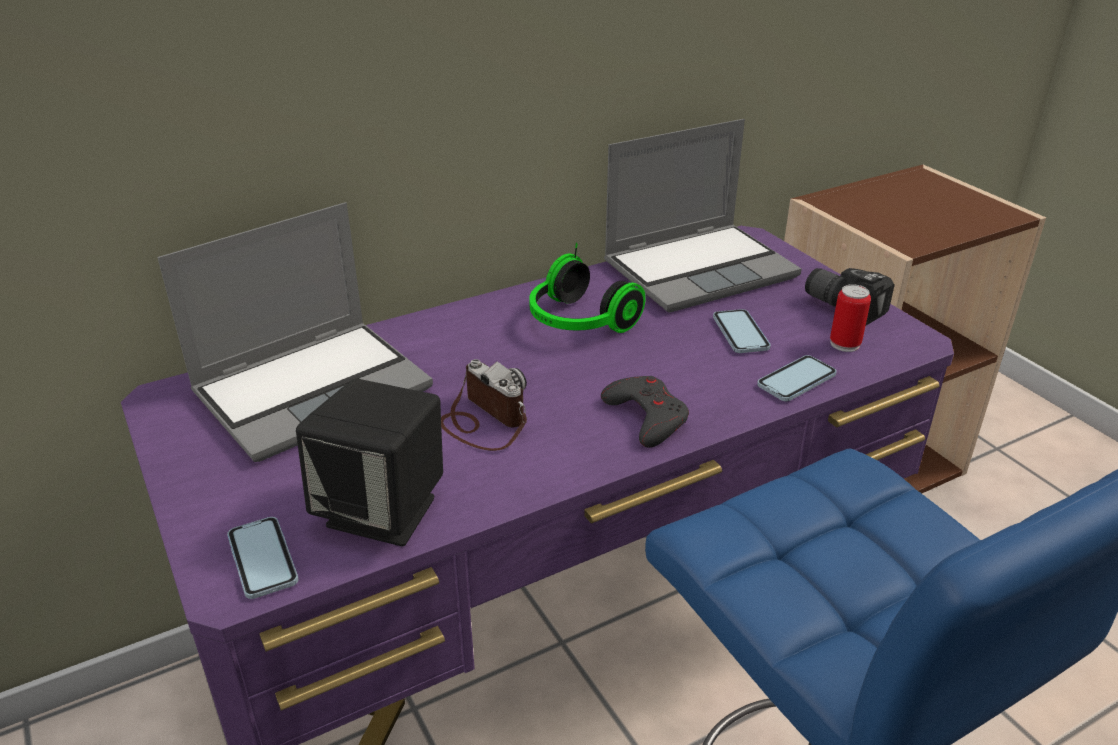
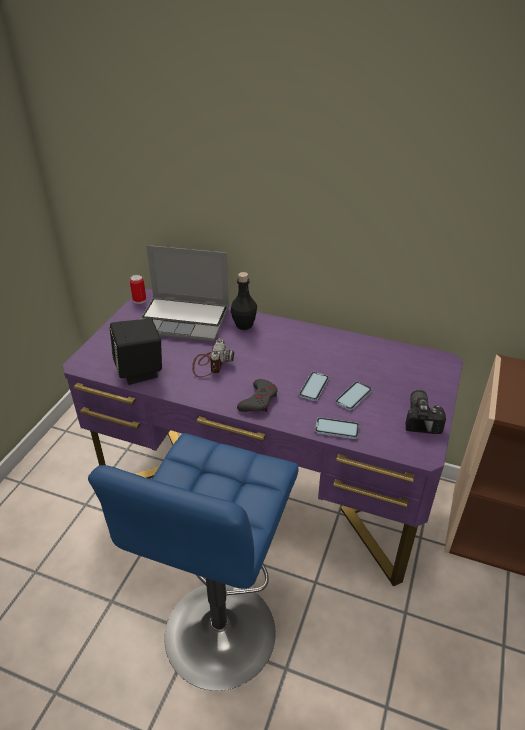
camera: 50 degrees right, 5 degrees up
(262, 559) = (96, 362): phone -> phone (314, 387)
(431, 339) = (244, 325): none -> black bottle
(578, 322) = (301, 351): headphones -> none
(700, 269) = (392, 361): laptop -> none
(845, 344) = (388, 431): can -> can (139, 300)

